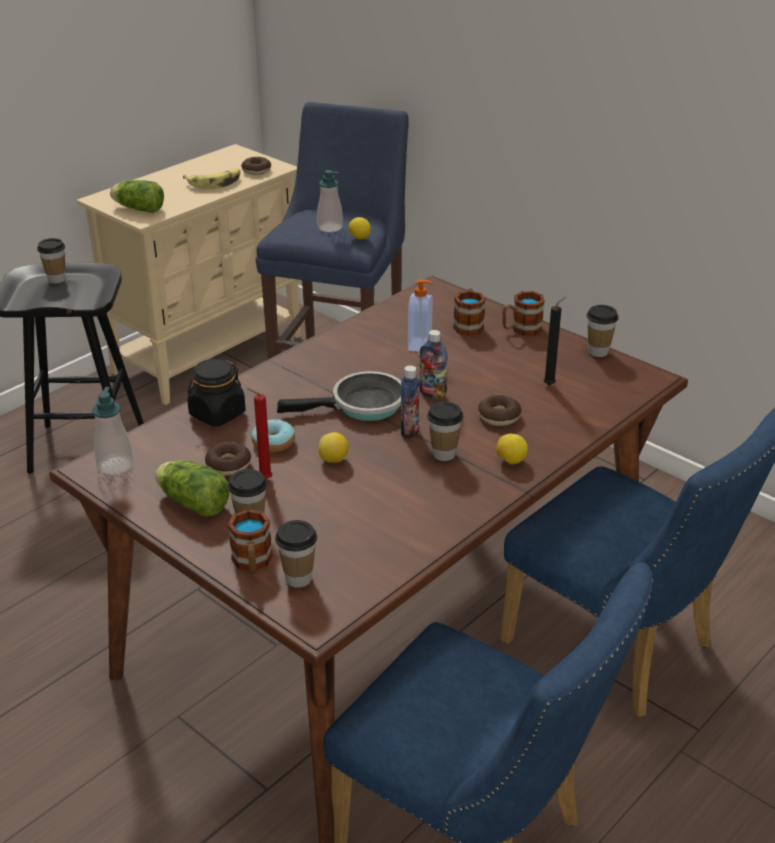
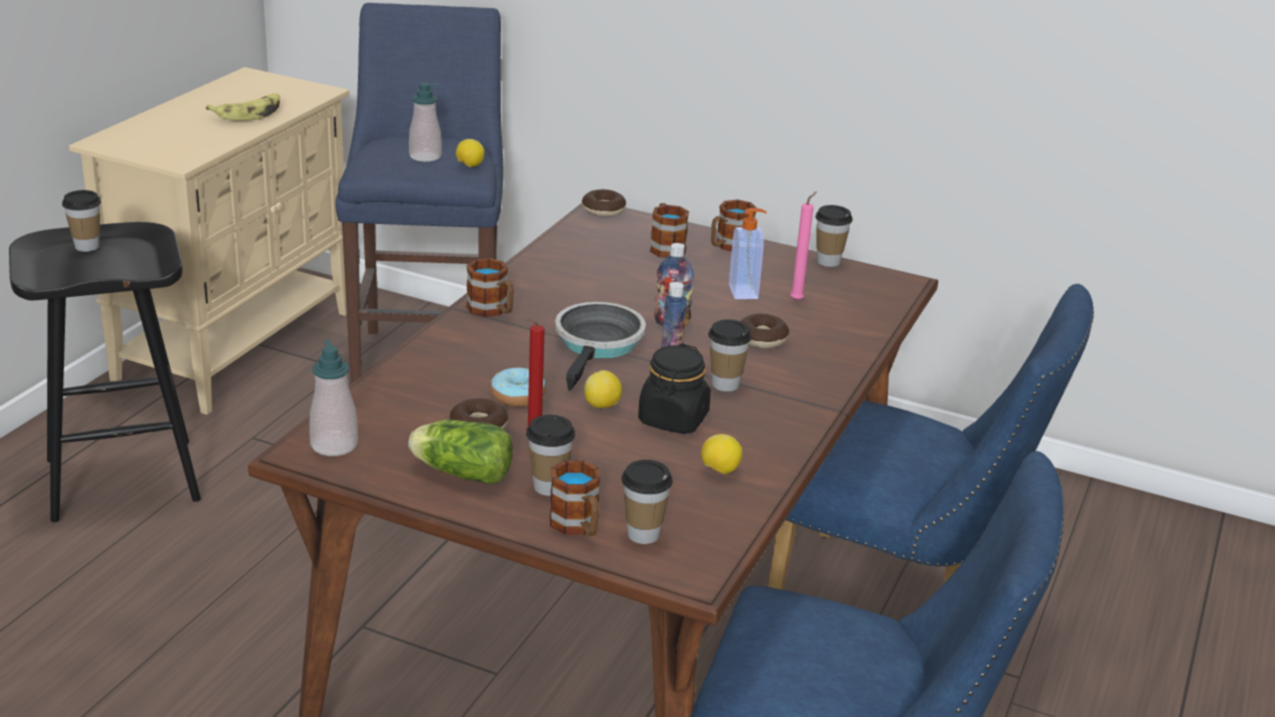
camera: 20 degrees left, 5 degrees down
(137, 208) = (164, 150): lettuce -> none
(217, 414) = (426, 373): black jar -> black jar (673, 419)
(256, 171) = (295, 96): donut -> donut (603, 210)
(298, 366) = (492, 311): none -> mug
(362, 406) = (598, 345): frying pan -> frying pan turned 45 degrees counterclockwise
(420, 345) = (624, 273): soap dispenser -> soap dispenser (744, 292)
(510, 461) = (803, 382): lemon -> lemon (719, 471)
(551, 384) = (798, 300): black candle -> pink candle

